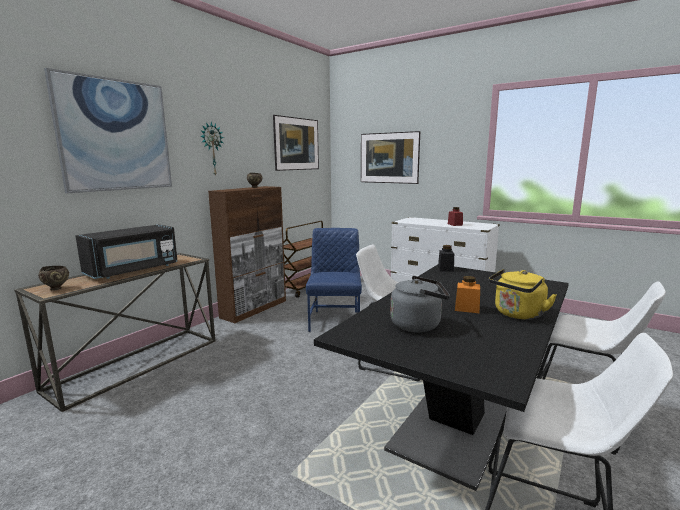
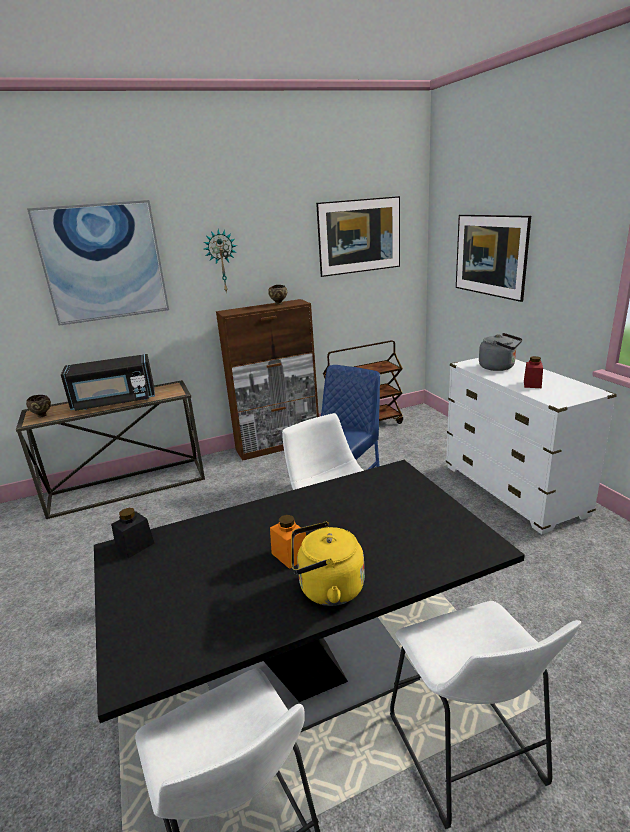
camera: 35 degrees right, 10 degrees up
(418, 325) = (199, 562): grey kettle -> grey kettle (499, 367)
(445, 269) = (395, 472): black jar -> black jar (135, 546)

